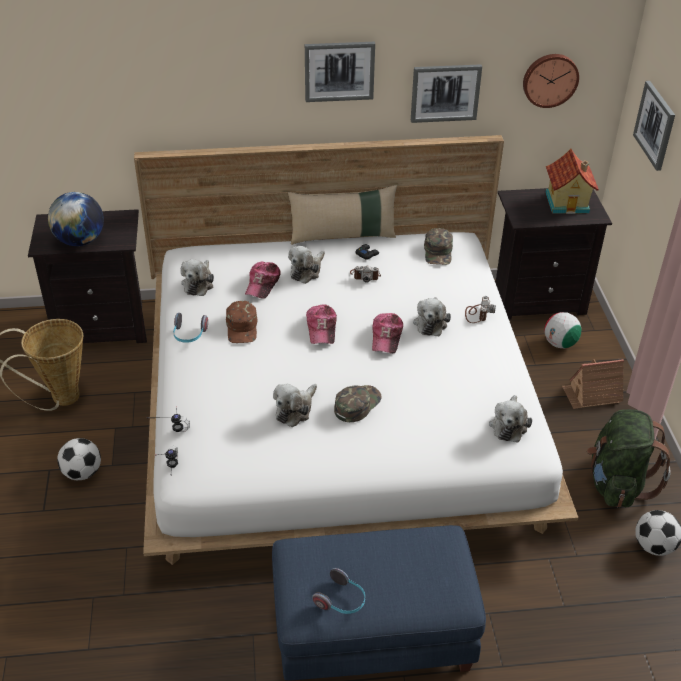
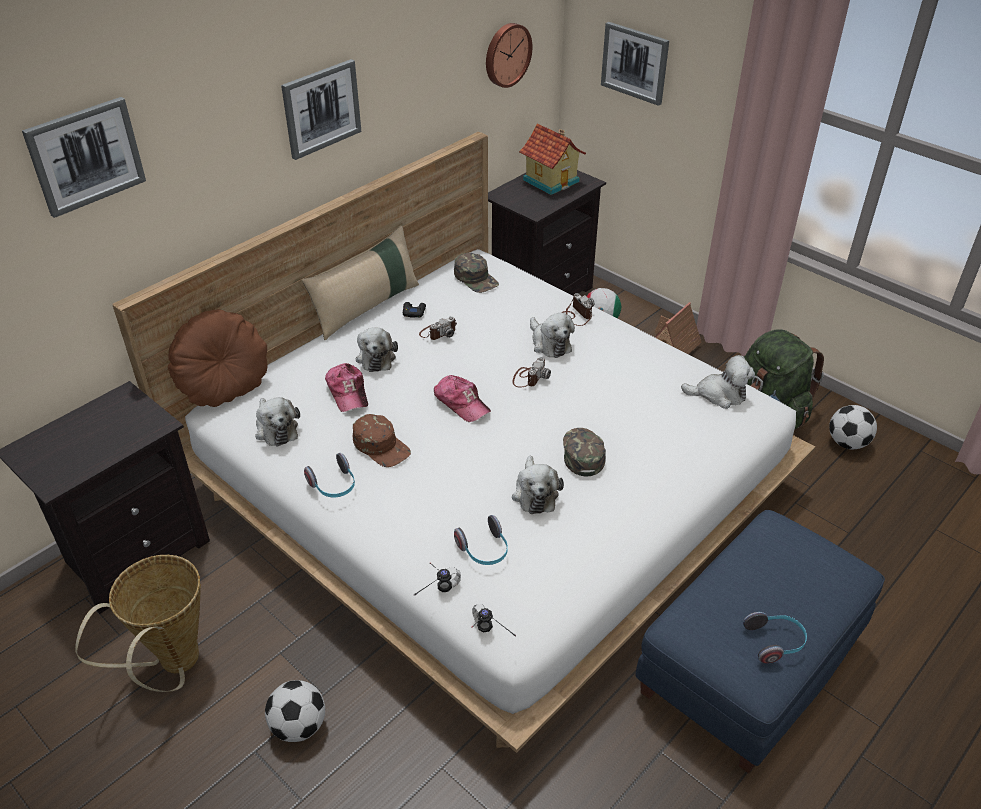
camera: 40 degrees left, 0 degrees up
(80, 241) = (98, 451): globe -> none
(200, 246) = (226, 391): none -> brown pillow
(224, 423) = (484, 550): none -> headphones
(386, 337) = (529, 377): cap -> camera
(445, 92) = (422, 100): picture -> picture (85, 156)
(508, 425) = (719, 394): plush toy -> plush toy turned 60 degrees counterclockwise

